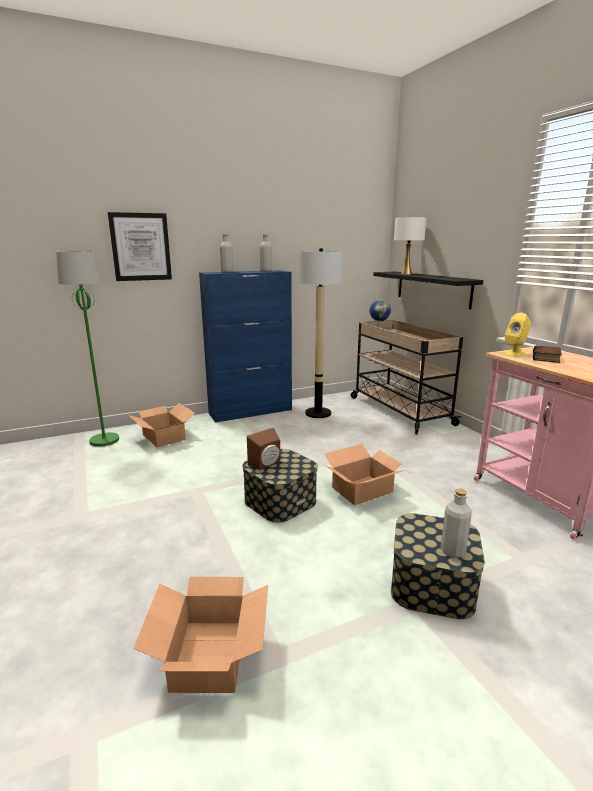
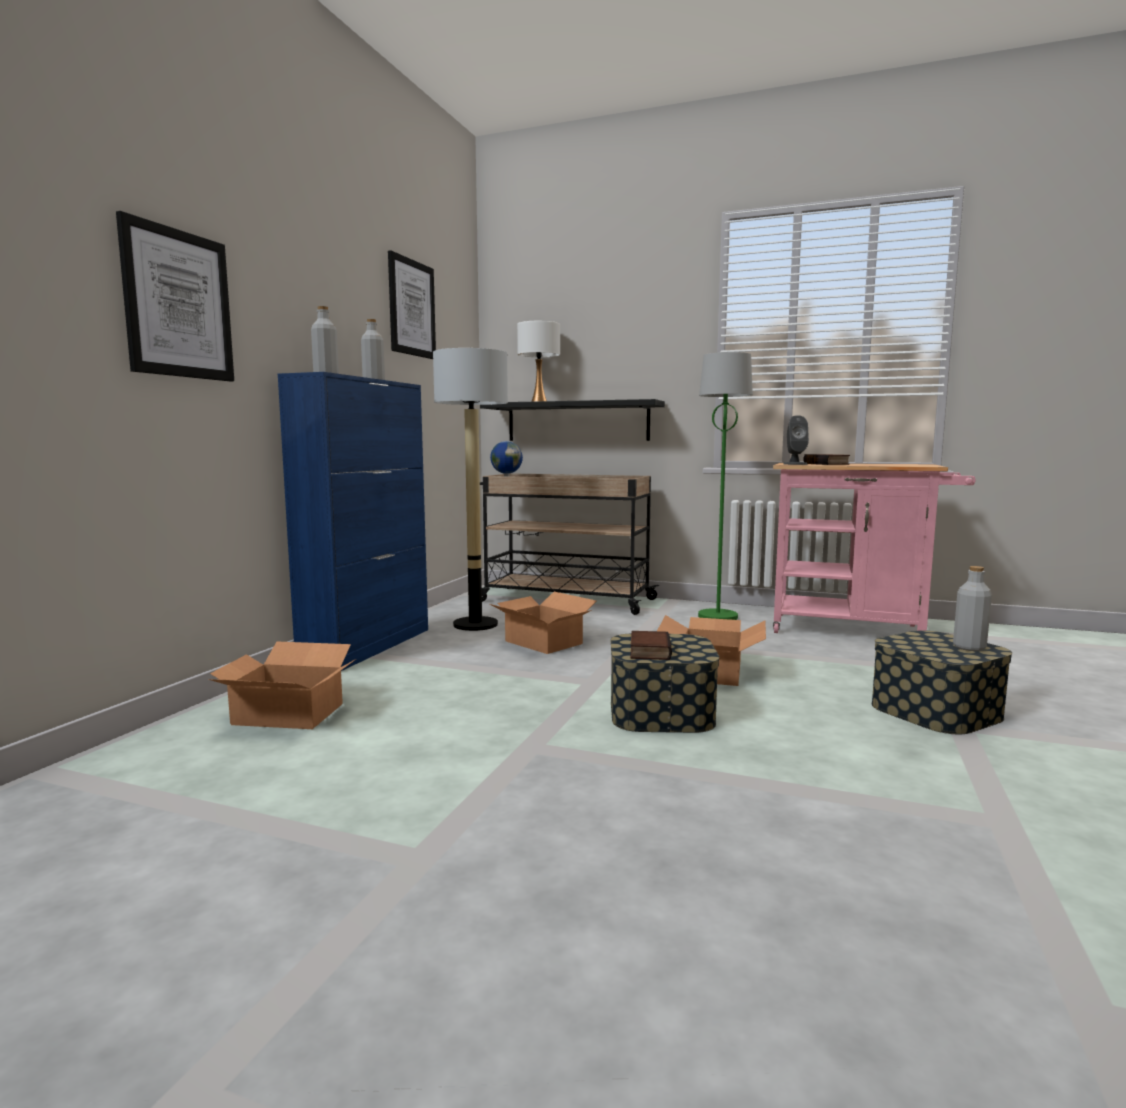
camera: 45 degrees left, 10 degrees down
(105, 440) = (156, 758): green floor lamp -> green floor lamp (718, 616)
(208, 656) = (969, 862): cardboard box -> cardboard box (543, 643)
(266, 464) = (648, 651): brown speaker -> book
(316, 217) = (411, 308): none -> picture
(515, 353) = (795, 464): yellow speaker -> grey speaker

